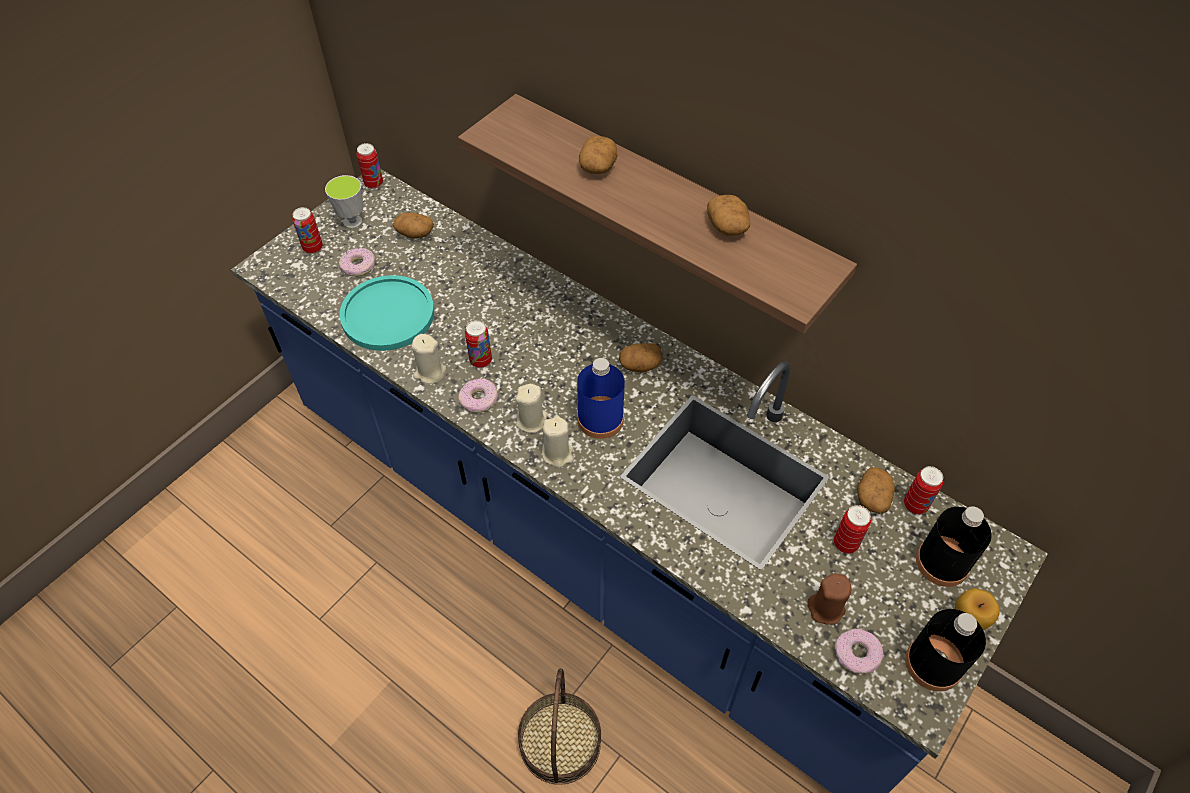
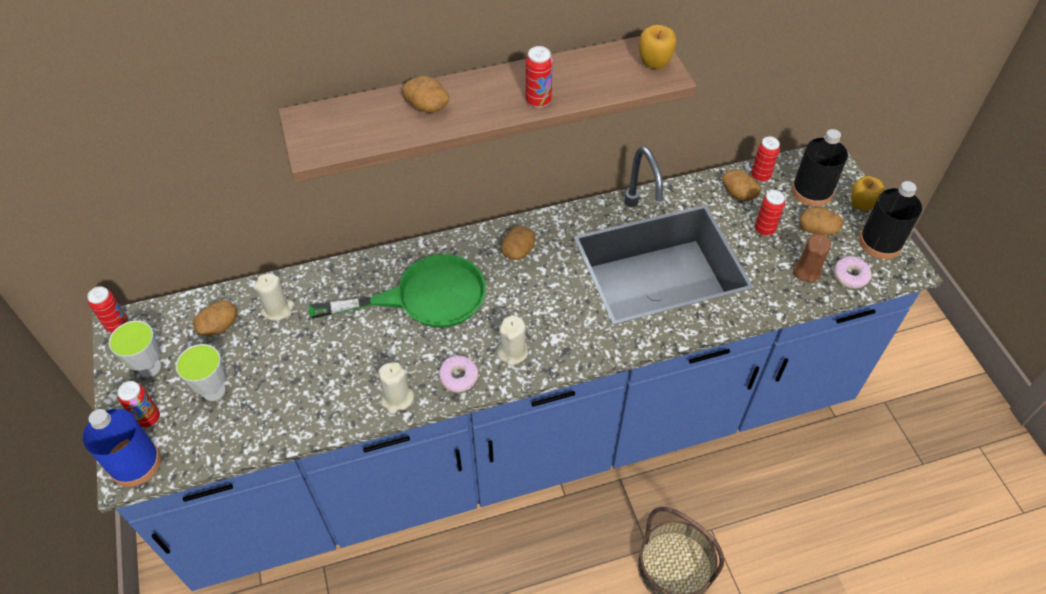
camera: 55 degrees left, 0 degrees up
(359, 266) = (214, 391): donut -> cup
(388, 314) = (298, 397): turquoise plate -> none
(481, 361) = (418, 354): can -> can (538, 101)
(538, 332) = (424, 297): none -> green frying pan
(557, 454) = (559, 352): beige candle -> beige candle (278, 309)
(600, 419) = (549, 305): blue bottle -> blue bottle (135, 463)
(728, 226) = (566, 71): potato -> potato (818, 229)
(801, 279) = (654, 64): none -> apple

